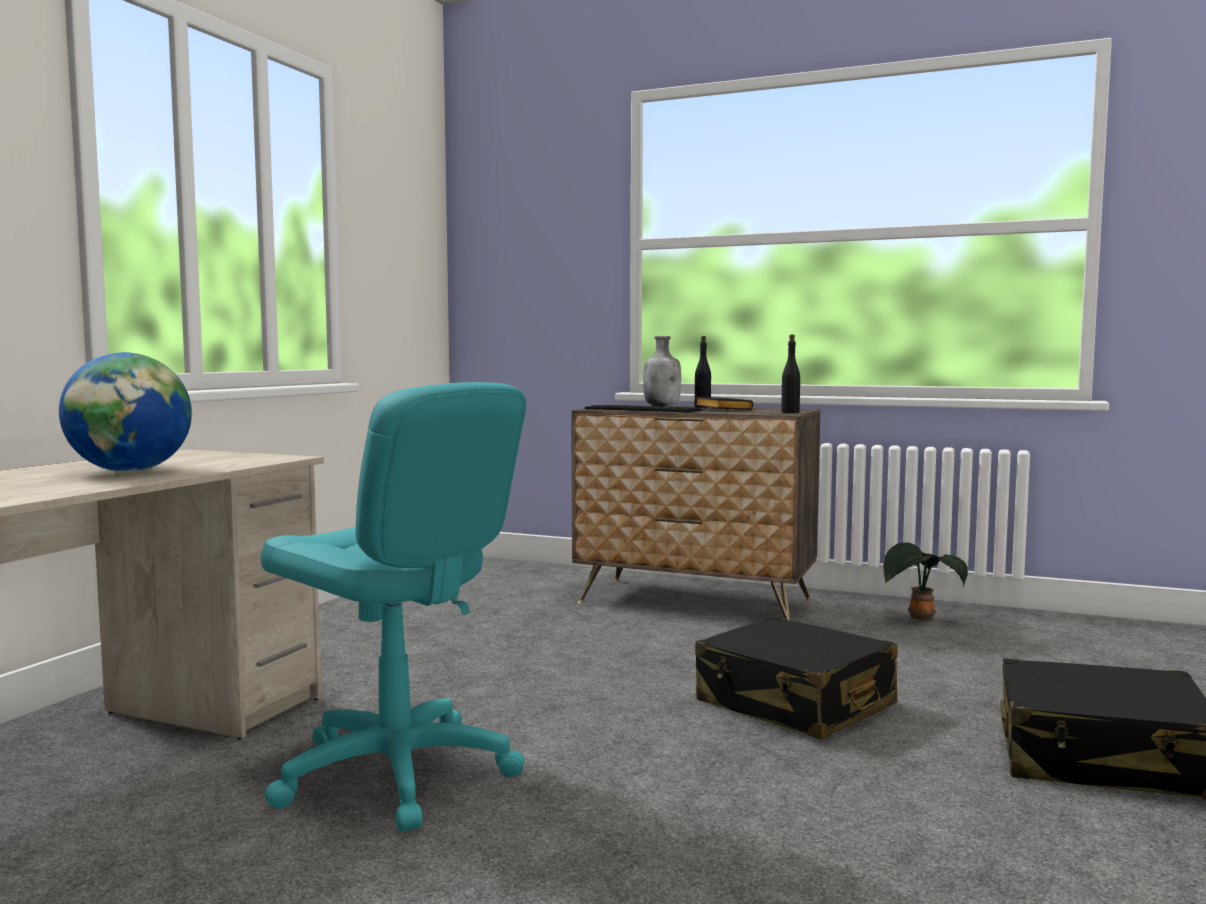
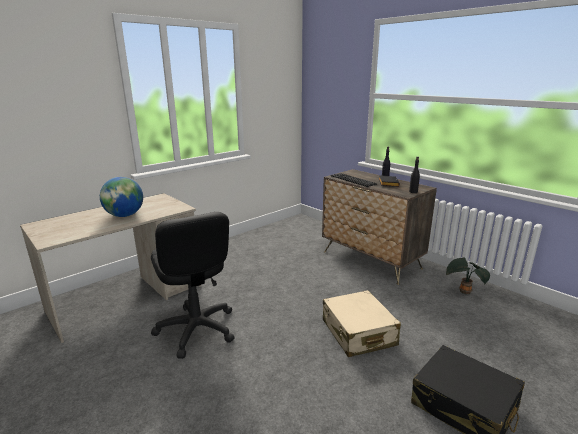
camera: 25 degrees right, 15 degrees up
(396, 773) = (196, 329): turquoise office chair -> black office chair
(662, 406) = (368, 176): grey bottle -> none
(795, 704) = (358, 333): black suitcase -> beige suitcase

